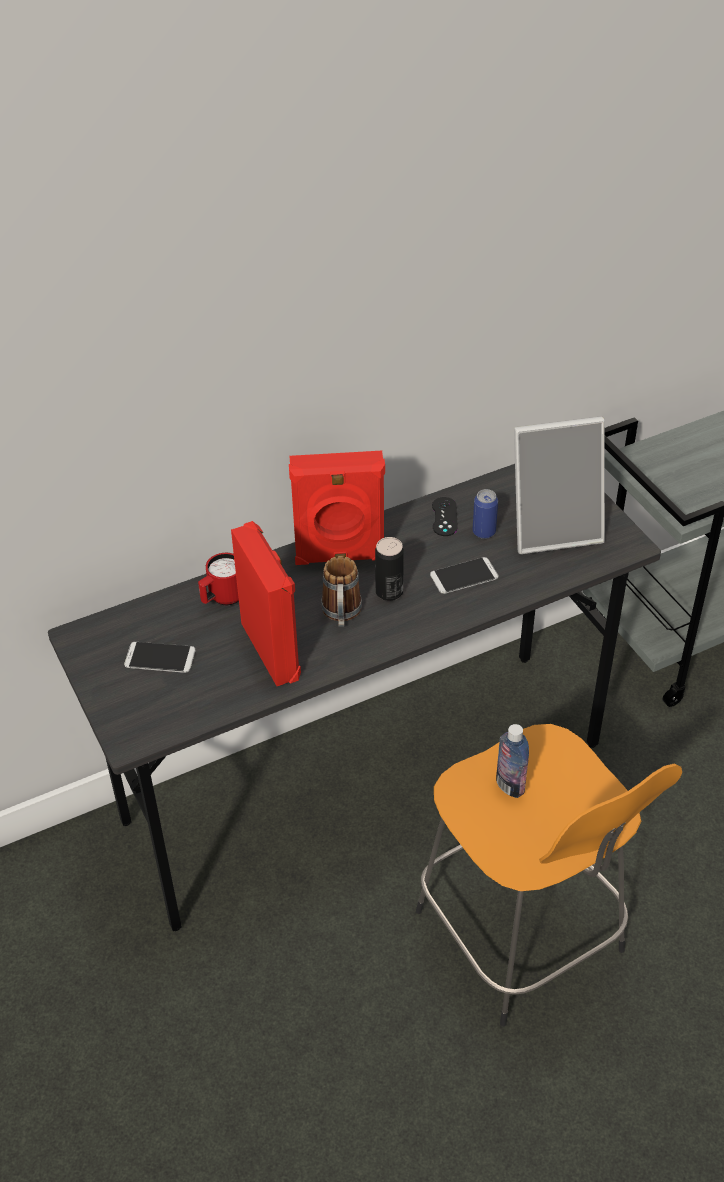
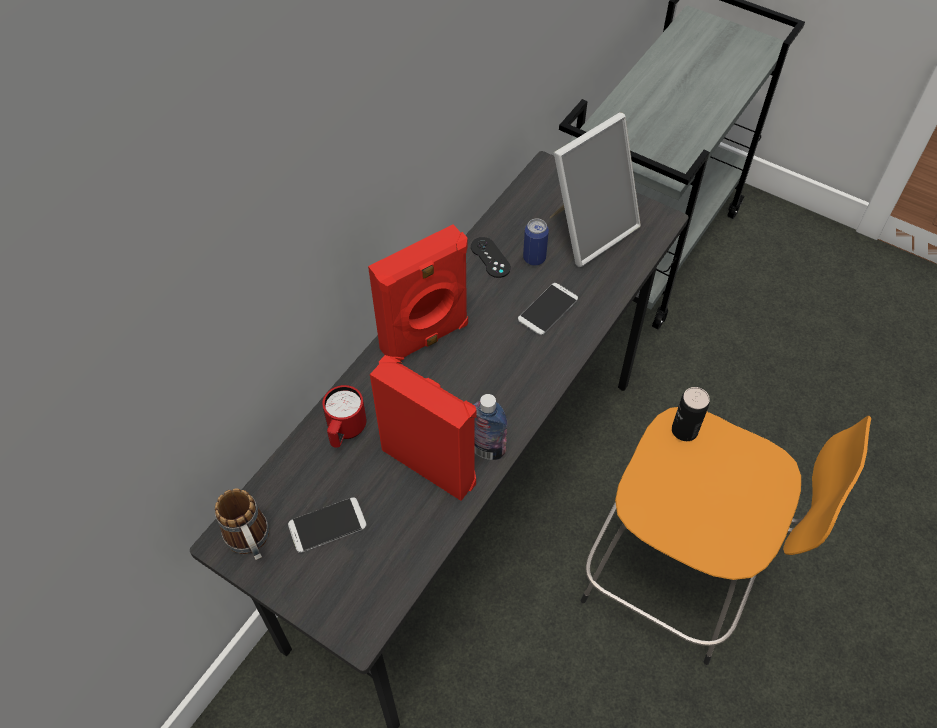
camera: 30 degrees left, 10 degrees up
(341, 615) = (468, 397): mug -> mug (251, 542)
(389, 592) = (494, 354): can -> can (684, 430)
(510, 785) = (677, 482): bottle -> bottle (487, 449)

